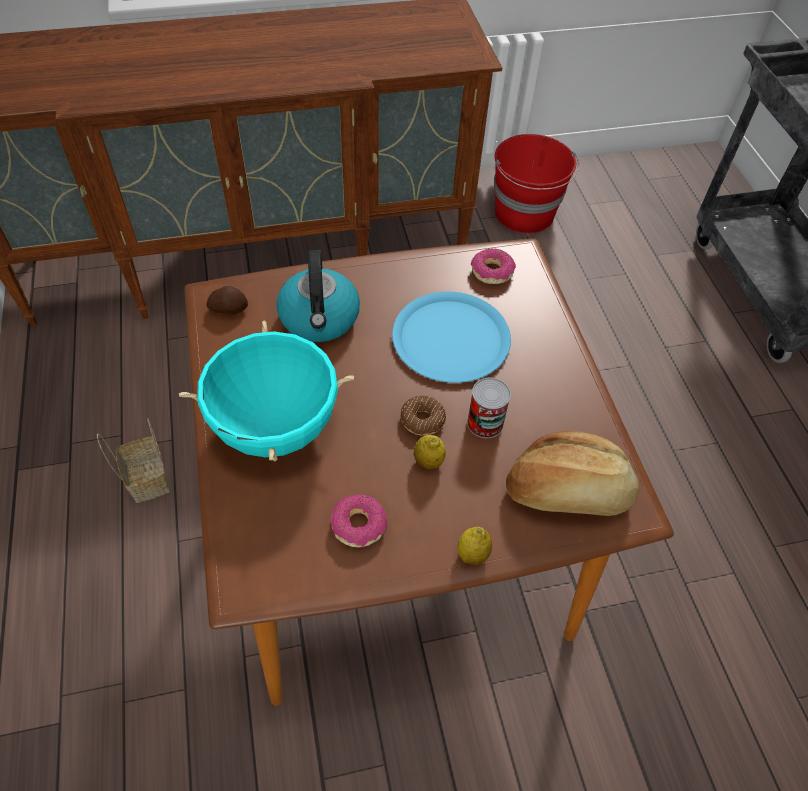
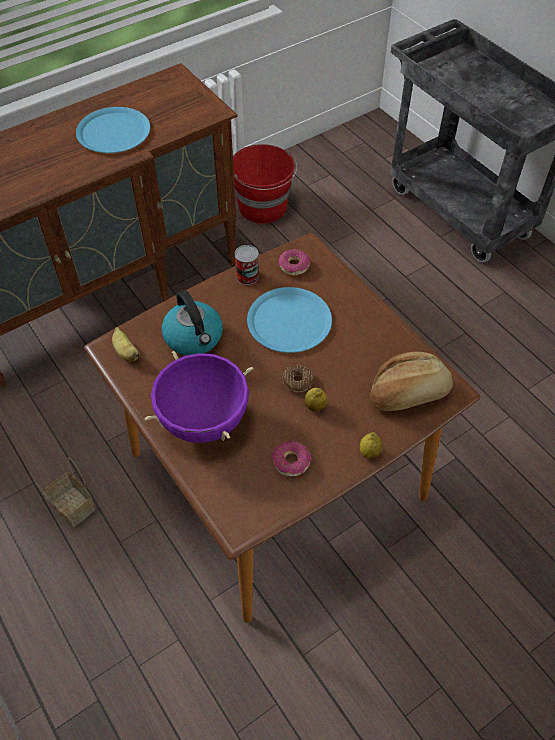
camera: 20 degrees left, 0 degrees up
(228, 308) = (126, 352): potato -> banana
(275, 427) = (204, 421): turquoise cooking pot -> purple cooking pot
(342, 49) = (113, 132): none -> blue plate
(485, 423) = (338, 369): can -> can (247, 276)

